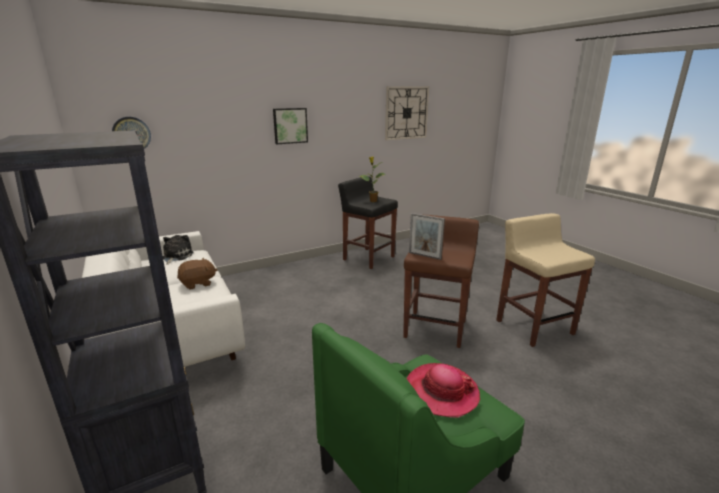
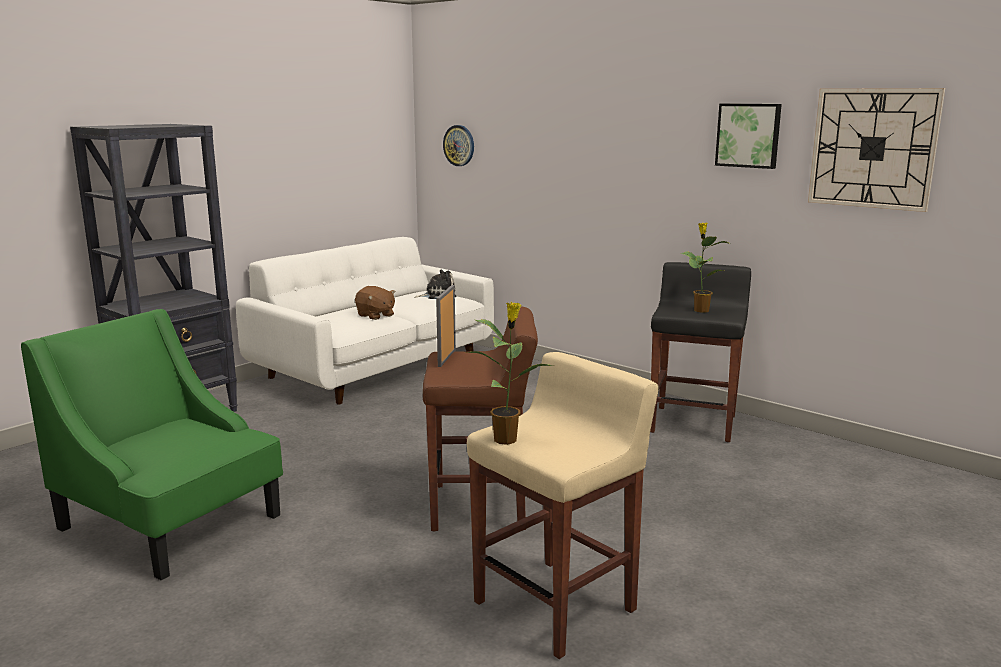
camera: 70 degrees right, 5 degrees down
(290, 125) = (627, 152): picture -> picture (748, 135)
(441, 392) = (184, 440): hat -> none
(556, 259) = (506, 439): none -> potted plant

